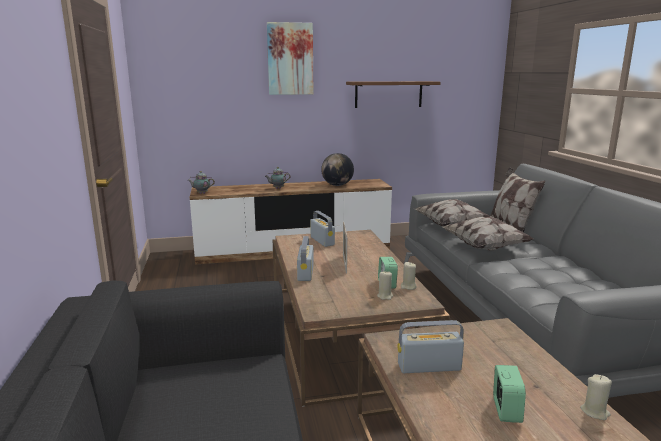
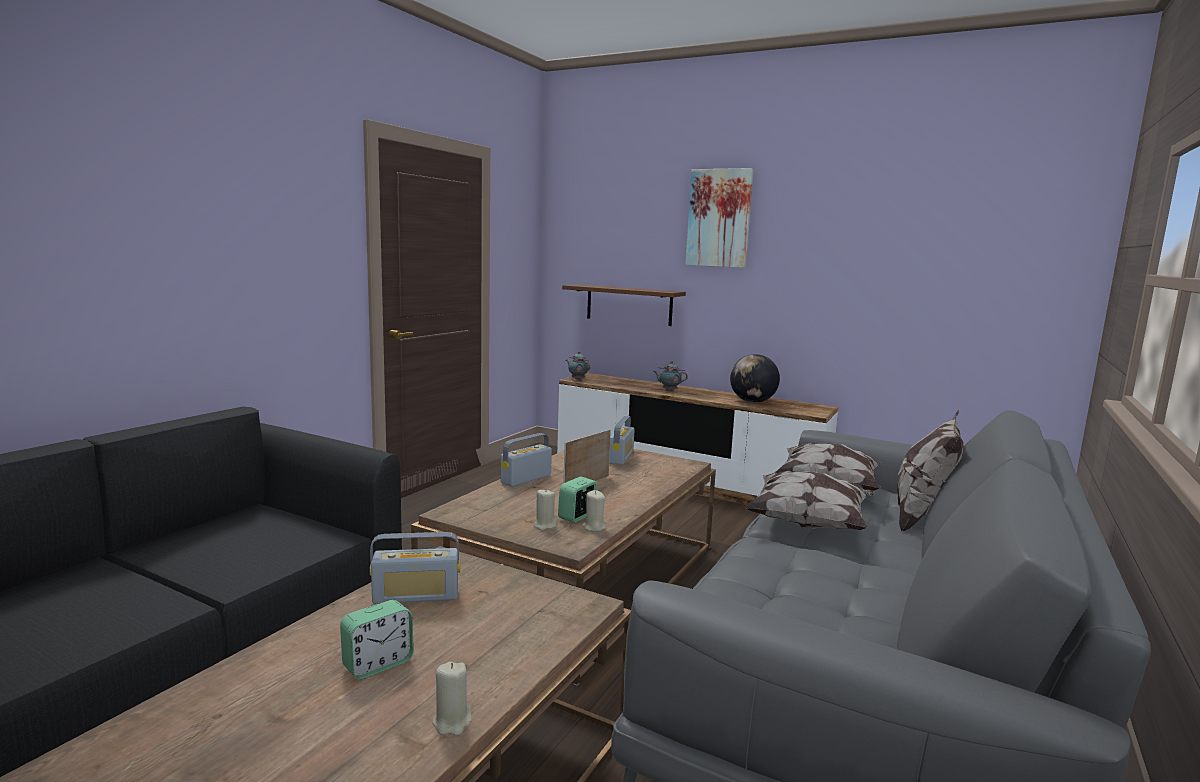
camera: 40 degrees right, 5 degrees down
(388, 94) = (865, 275): brown shelf -> brown shelf (629, 305)
(429, 367) = (416, 596): radio -> radio turned 135 degrees clockwise

